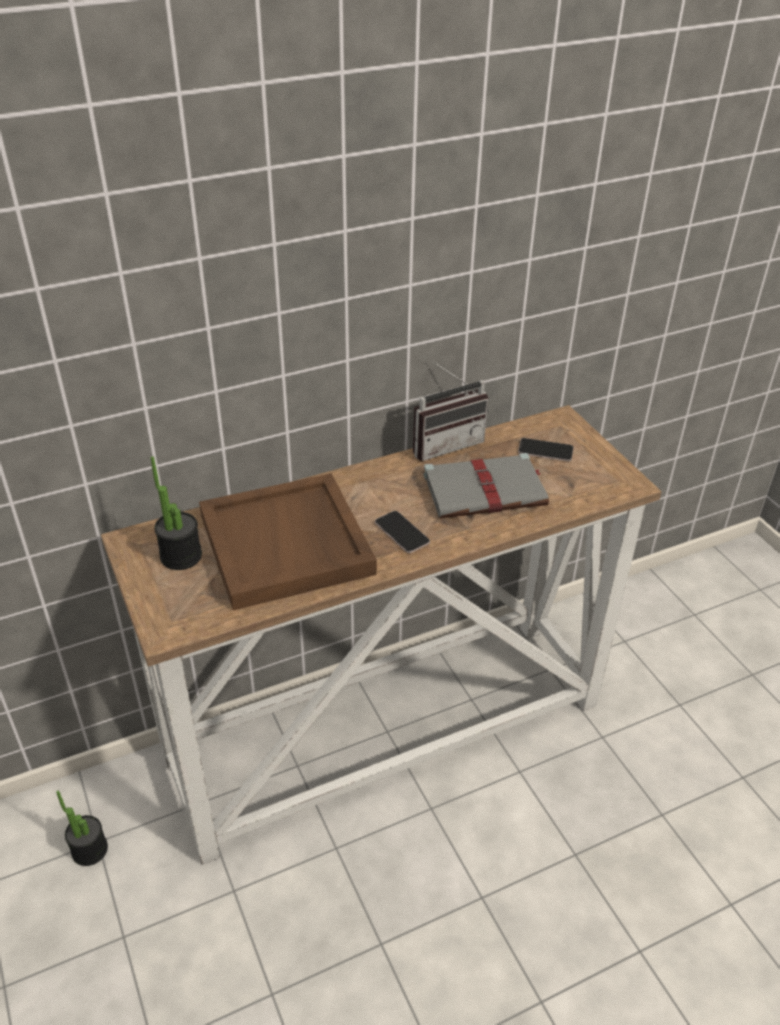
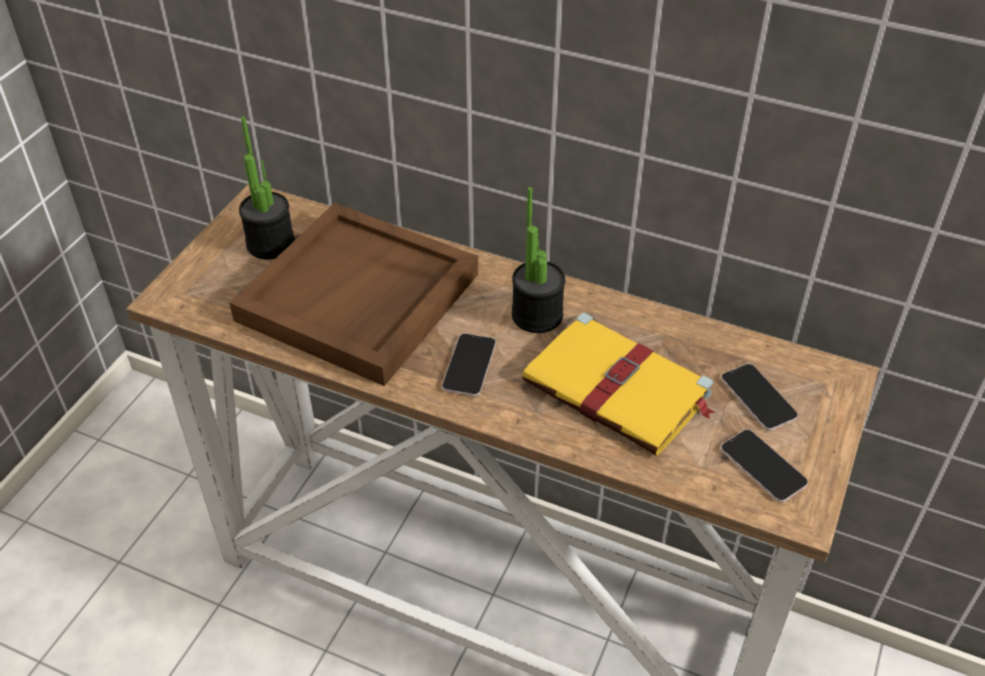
camera: 50 degrees right, 5 degrees up
(90, 850) = (177, 476): potted plant -> potted plant (537, 315)
(445, 443) = (657, 309): radio -> none
(486, 490) = (619, 389): grey book -> yellow book
(590, 477) = (763, 466): none -> phone

